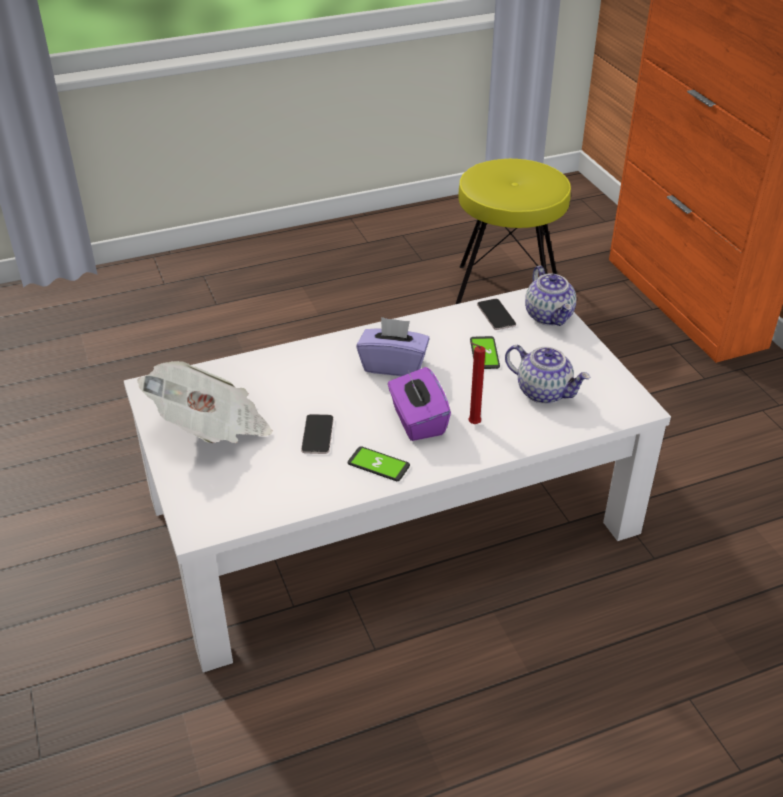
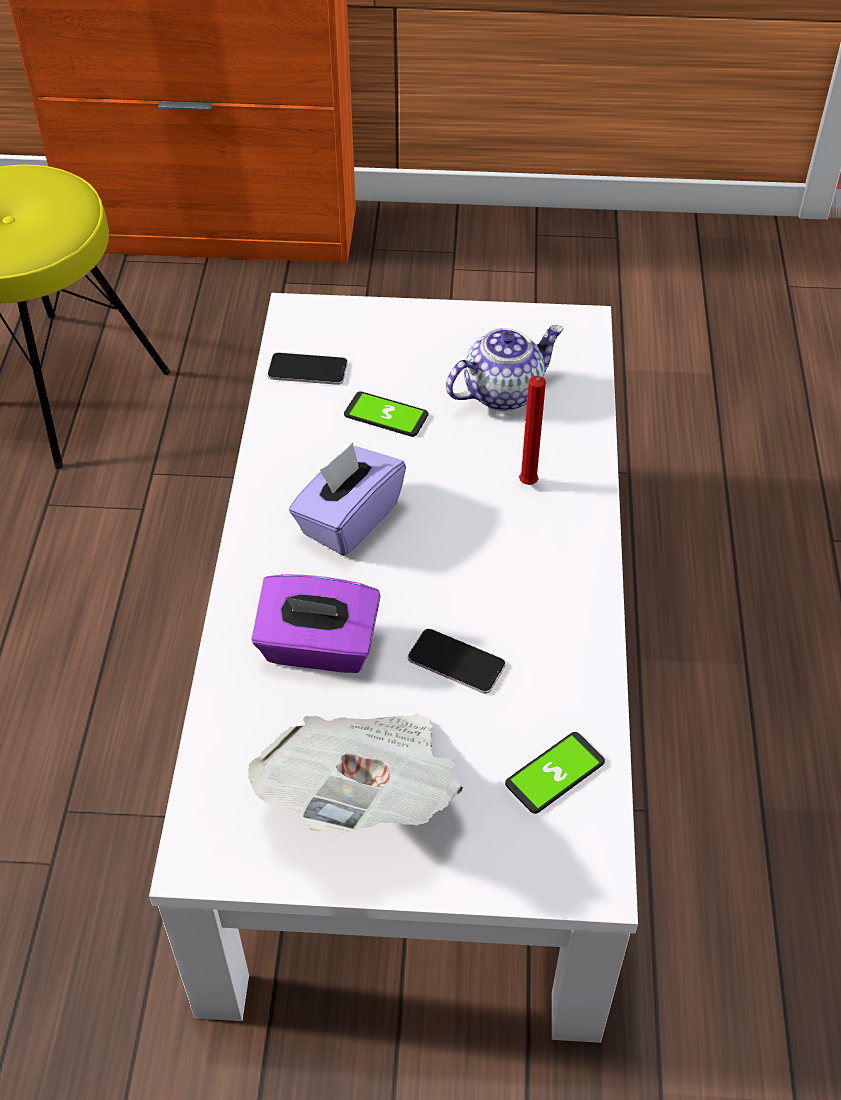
camera: 65 degrees left, 10 degrees up
(378, 465) = (558, 613): phone -> phone (554, 773)
(417, 421) = (489, 539): purple tissue box -> purple tissue box (318, 648)
(549, 316) = (348, 321): teapot -> none

